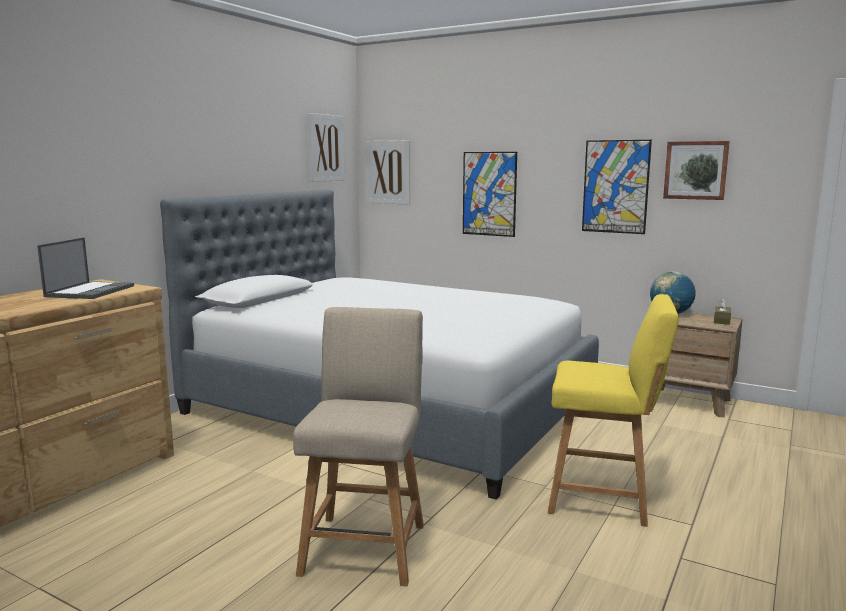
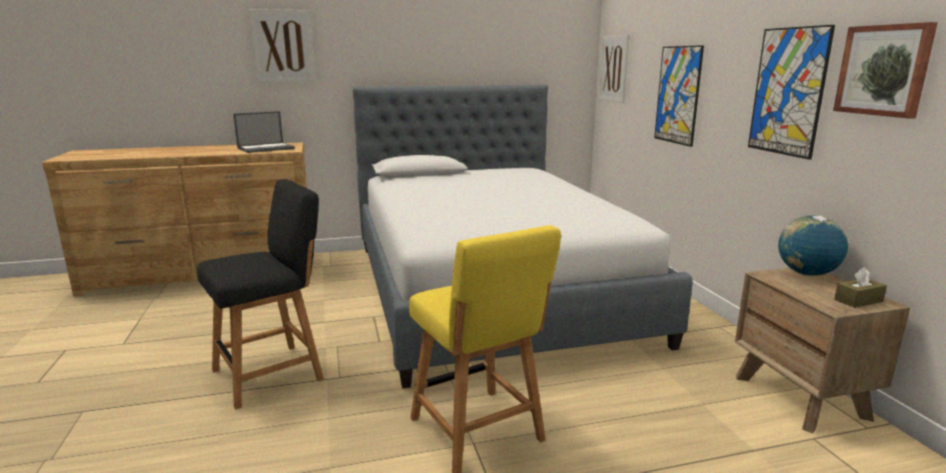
camera: 45 degrees right, 5 degrees up
(326, 148) = (551, 44): picture -> picture (283, 46)
(365, 545) = (273, 373): beige chair -> black chair

